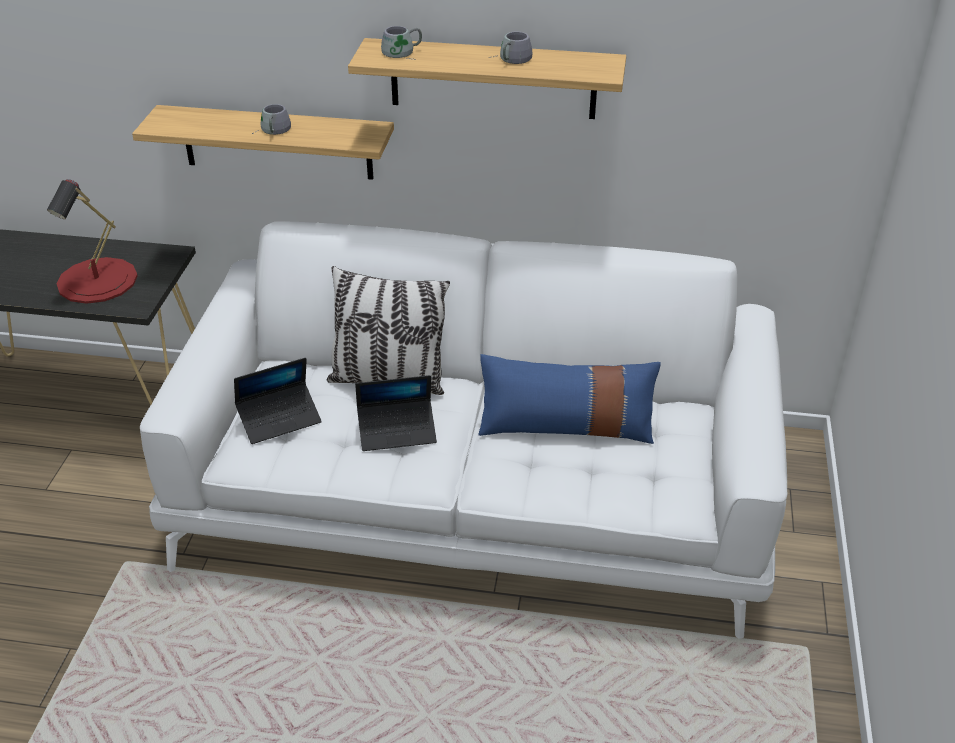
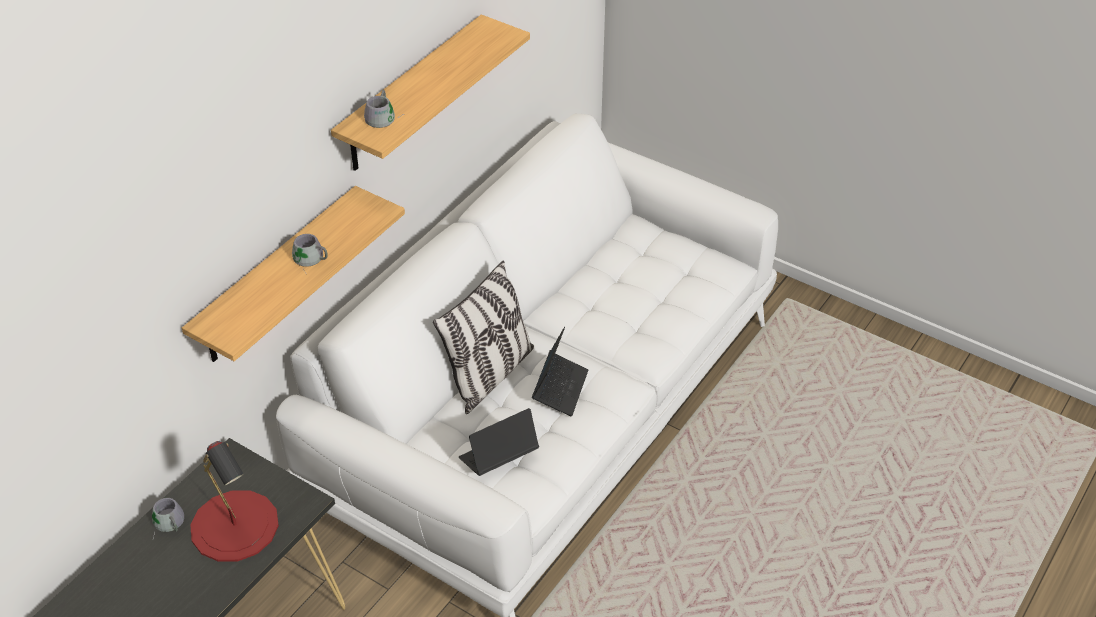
camera: 65 degrees left, 5 degrees up
(279, 419) = (498, 458): laptop -> laptop turned 120 degrees counterclockwise
(510, 59) = (443, 68): grey mug -> grey mug (167, 525)
(566, 426) = (611, 293): blue pillow -> none

